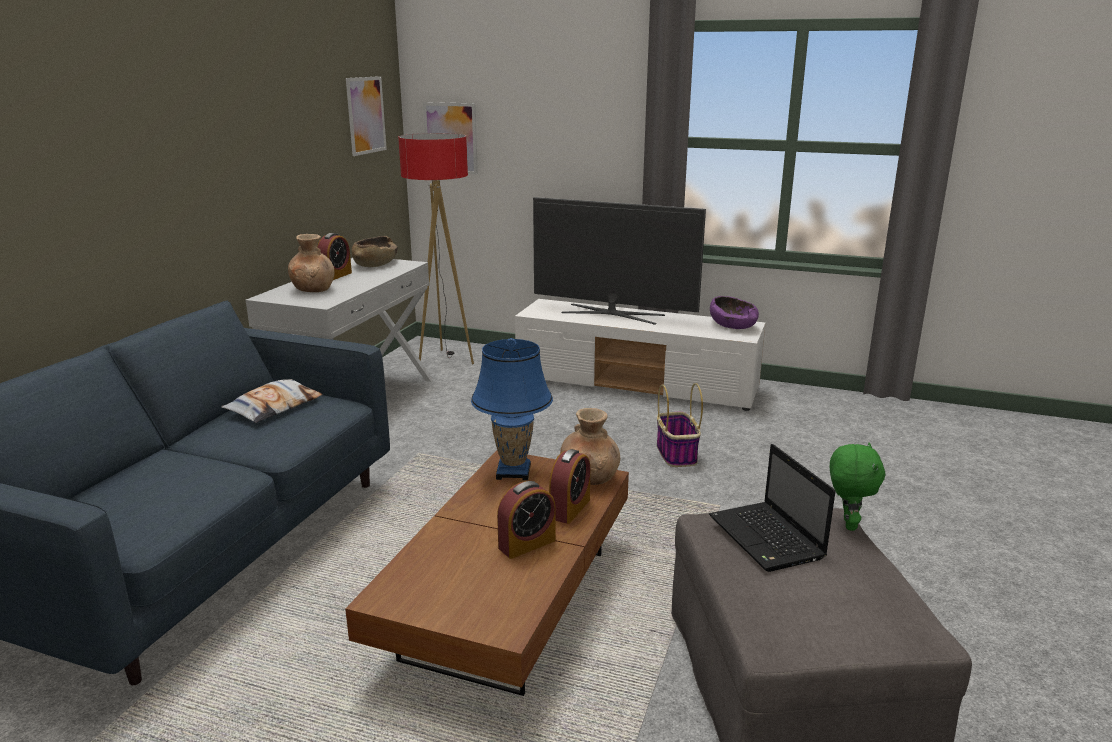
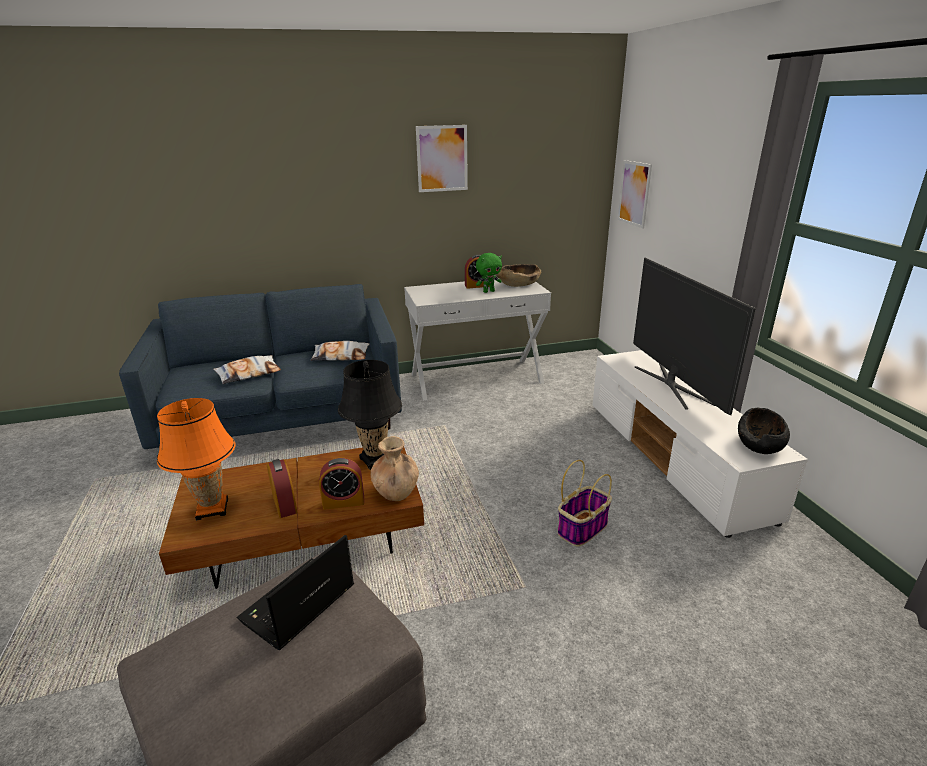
camera: 55 degrees right, 5 degrees up
(194, 473) = (248, 374): none -> pillow
(314, 289) = (444, 291): brown vase -> none
(366, 115) = (562, 168): picture -> picture (442, 158)
(444, 360) = (577, 373): floor lamp -> none
(471, 596) = (212, 509): none -> orange table lamp
(514, 472) = (375, 460): blue table lamp -> black table lamp
(527, 544) = (284, 504): alarm clock -> alarm clock turned 135 degrees counterclockwise
(732, 325) = (760, 444): purple bowl -> black bowl
(847, 524) = (376, 653): green plush toy -> green plush toy (488, 291)

